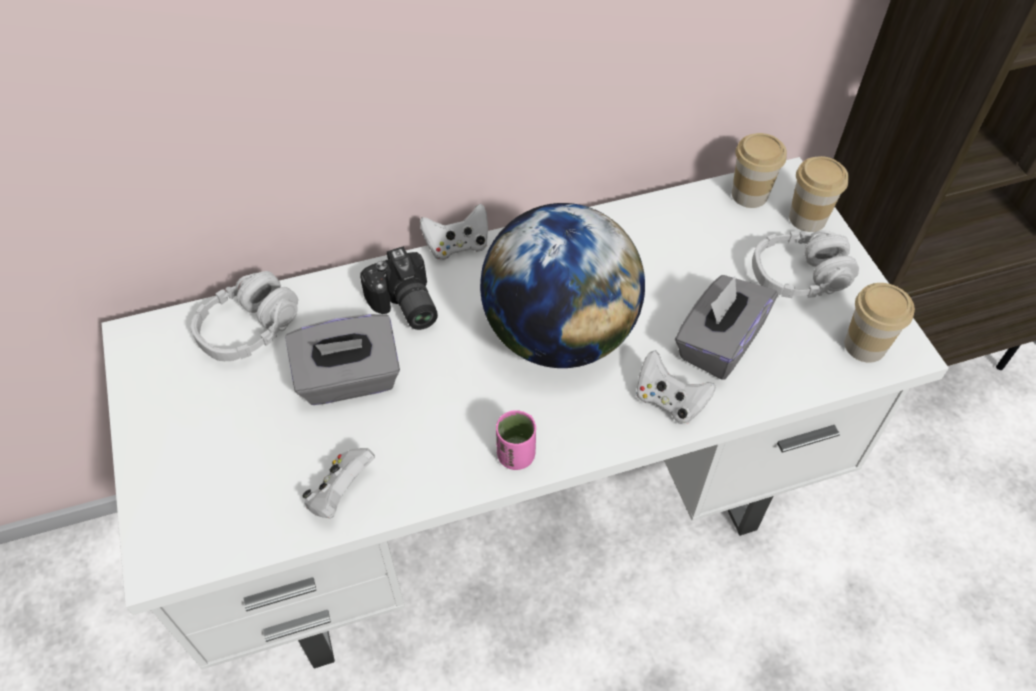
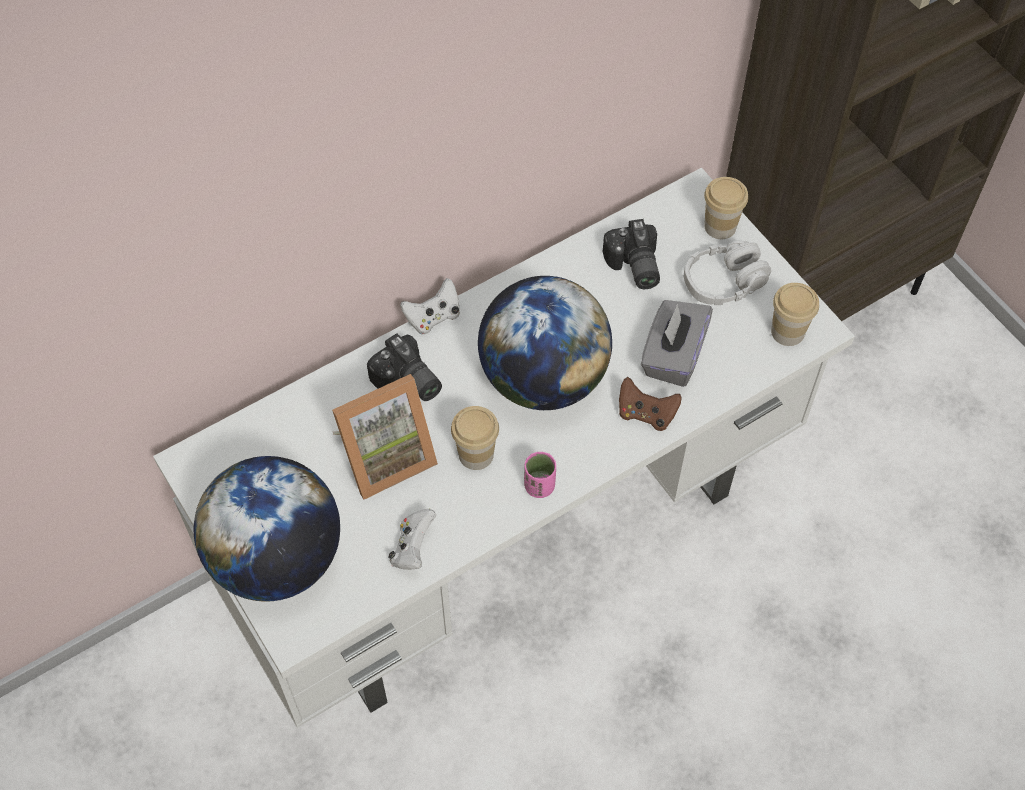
camera: 15 degrees left, 5 degrees up
(182, 466) = (277, 558): none -> globe
(249, 328) = (283, 431): grey headphones -> none
(349, 380) = (385, 456): grey tissue box -> picture frame
(669, 401) = (646, 414): white game controller -> brown game controller
(696, 240) = (633, 267): none -> camera
(749, 194) = (667, 214): cup -> cup (476, 454)

